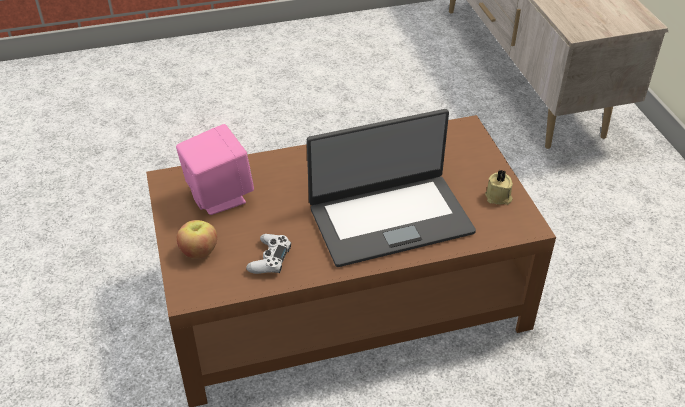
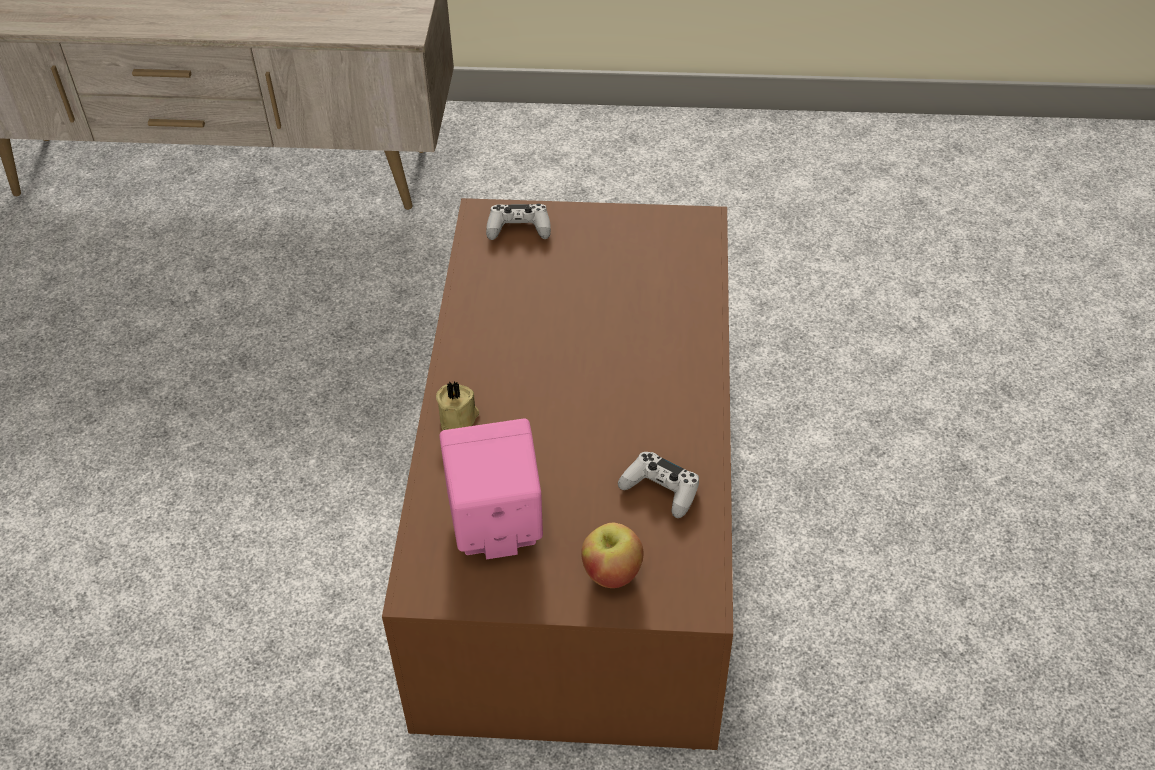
camera: 70 degrees left, 5 degrees up
(389, 218) = (632, 343): laptop -> none
(464, 144) = (519, 228): none -> white game controller
(498, 197) = (638, 230): beige candle -> beige candle (459, 418)

